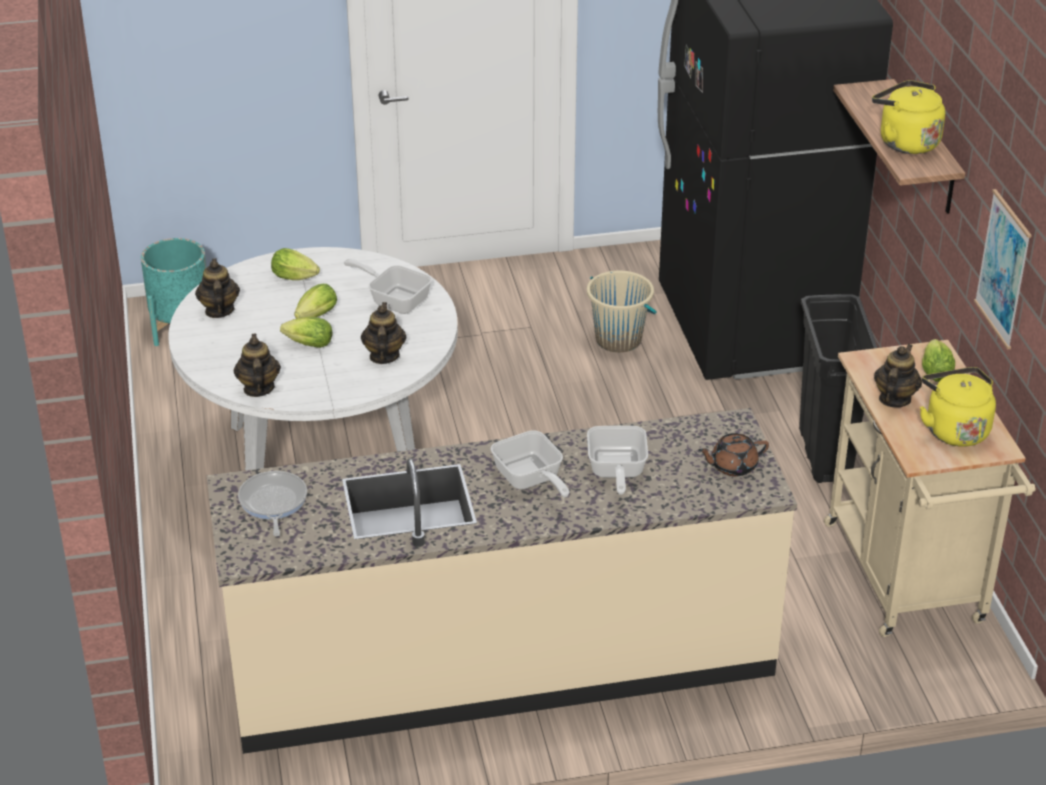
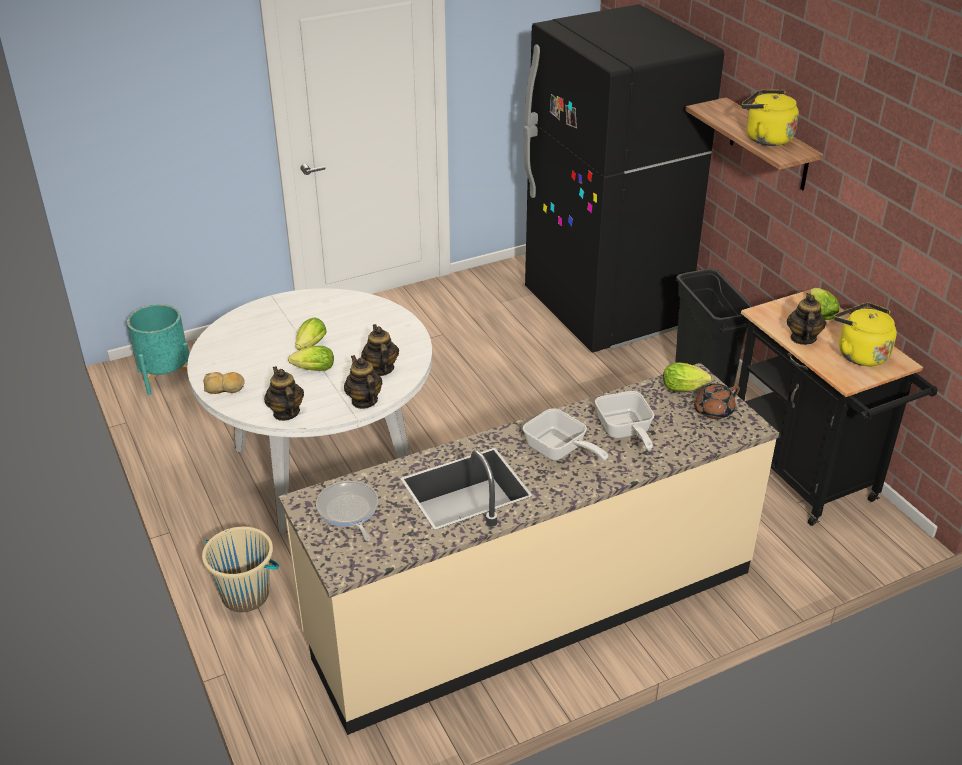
camera: 15 degrees left, 0 degrees up
(203, 349) = (225, 388): none -> bread
(219, 310) = (226, 353): teapot -> teapot (364, 401)
(297, 278) = (282, 318): lettuce -> lettuce (686, 388)
(394, 299) = (369, 323): frying pan -> none
(618, 339) = (512, 333): beige bucket -> beige bucket (246, 595)
(908, 581) = (807, 478): beige cart -> black cart
(1003, 269) = (878, 222): picture -> none

